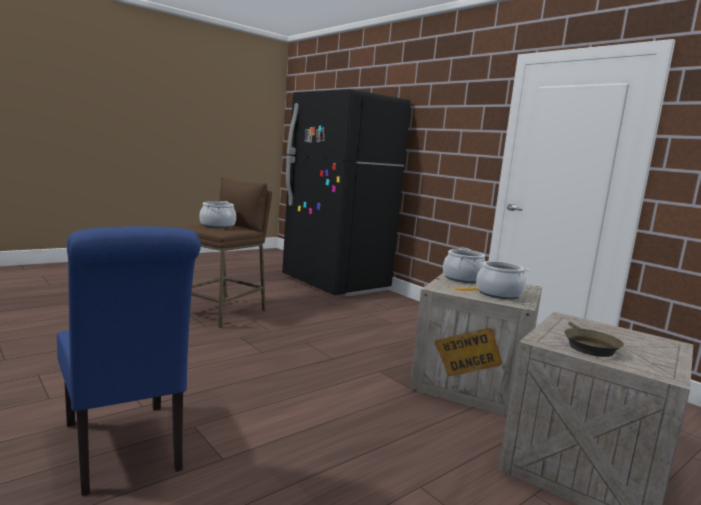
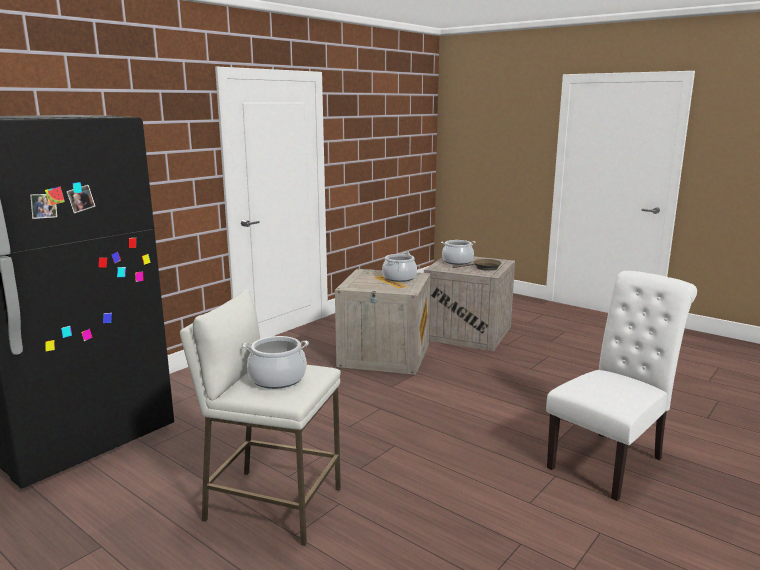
camera: 100 degrees left, 5 degrees up
(125, 450) = (610, 460): blue chair -> white chair
(223, 312) = (272, 505): brown stool -> white stool
(463, 278) = (363, 285): cooking pot -> cooking pot (457, 261)

